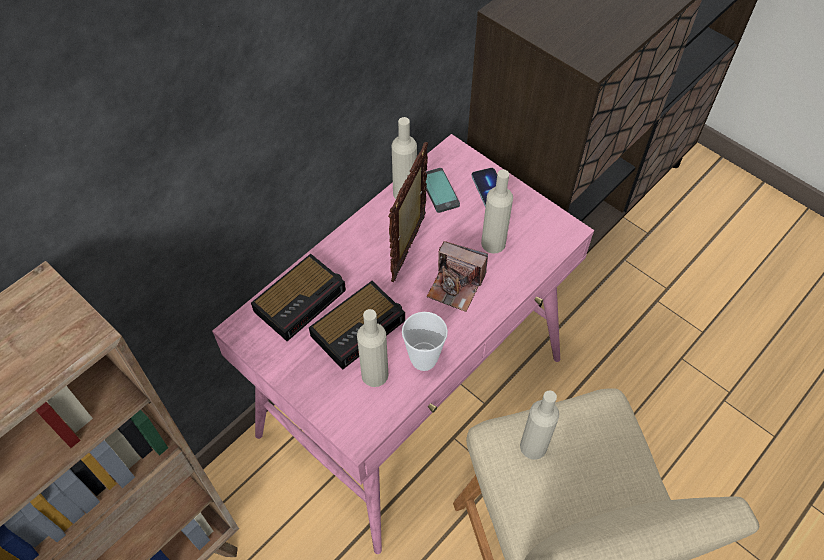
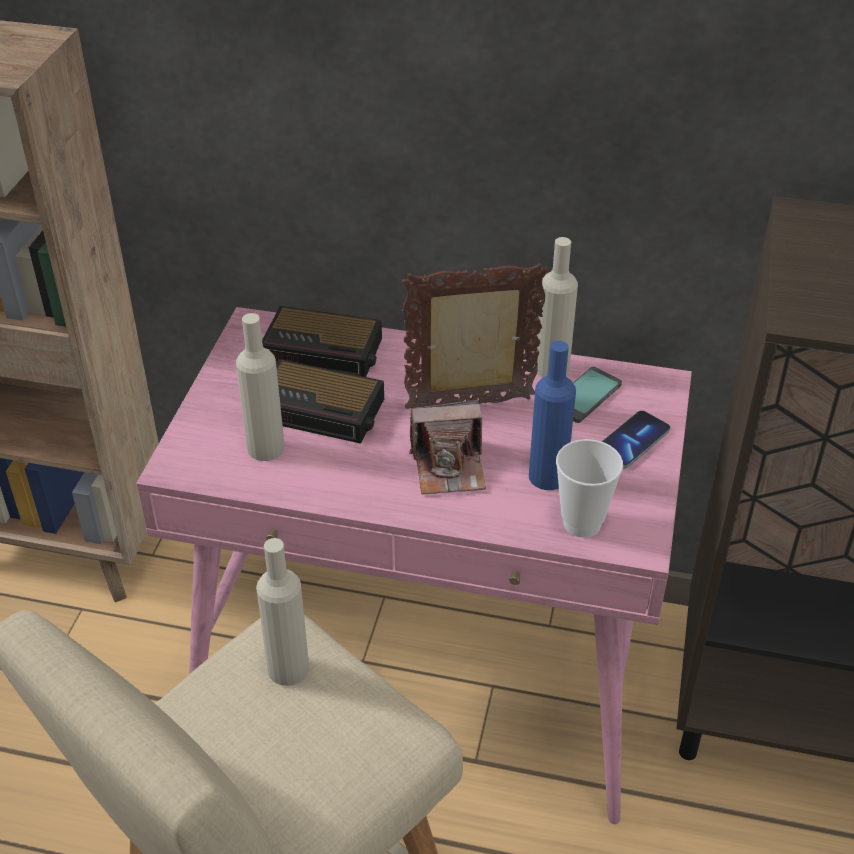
camera: 60 degrees right, 15 degrees down
(423, 359) = (316, 481): cup -> cup (582, 523)
(456, 286) = (449, 467): camera -> camera turned 90 degrees counterclockwise
(493, 243) = (547, 476): beige bottle -> blue bottle

